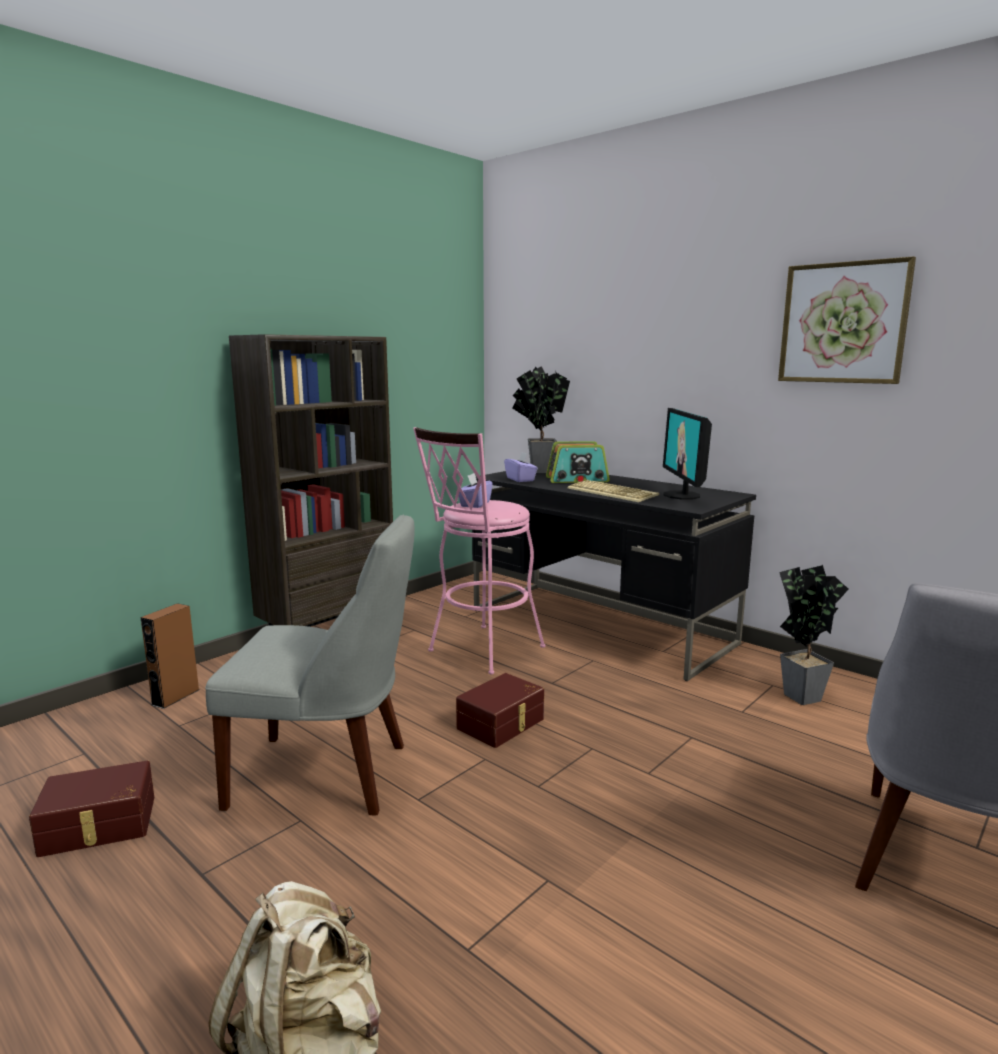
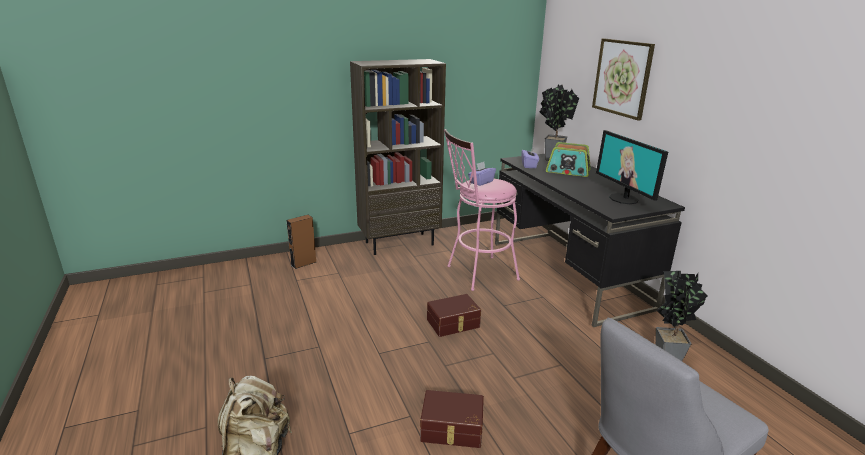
camera: 25 degrees right, 10 degrees up
(98, 826) = (238, 322): brown storage box -> brown storage box (452, 429)
(328, 775) = (345, 327): grey chair -> none
(613, 492) = (577, 188): keyboard -> none
(682, 495) = (624, 199): monitor -> monitor turned 45 degrees counterclockwise
(843, 323) = (767, 86): picture -> picture (622, 78)

